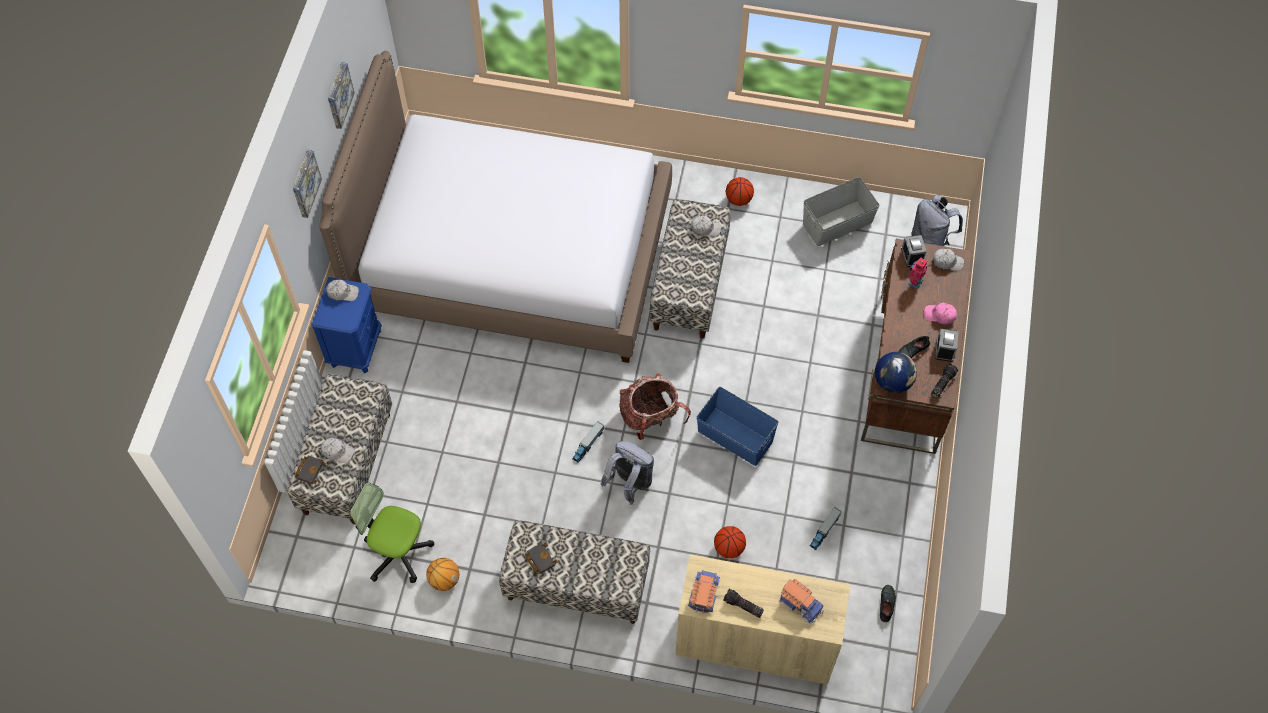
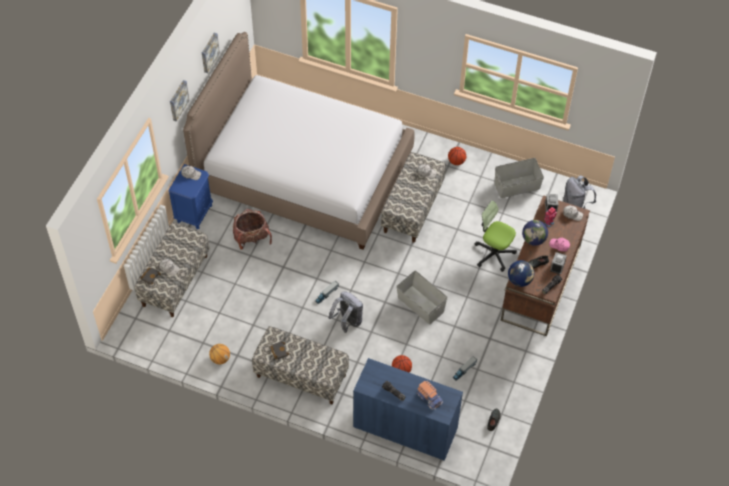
camera: 10 degrees right, 5 degrees down
(398, 552) = (195, 338): office chair -> office chair (494, 254)
(650, 417) = (369, 284): backpack -> backpack (252, 239)
(703, 593) = (371, 381): toy truck -> none
(735, 436) = (420, 304): blue storage box -> grey storage box
(755, 641) = (405, 428): beige cabinet -> blue cabinet
(898, 312) = (533, 239): none -> globe

